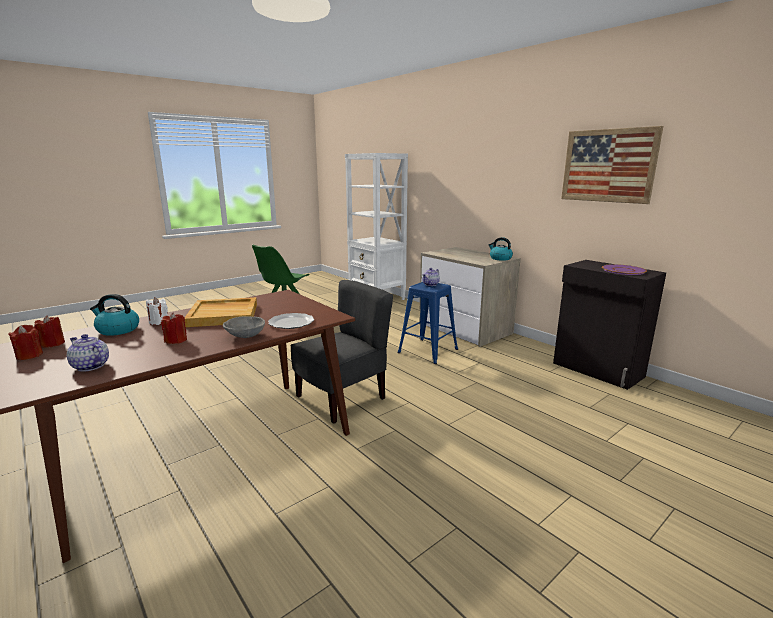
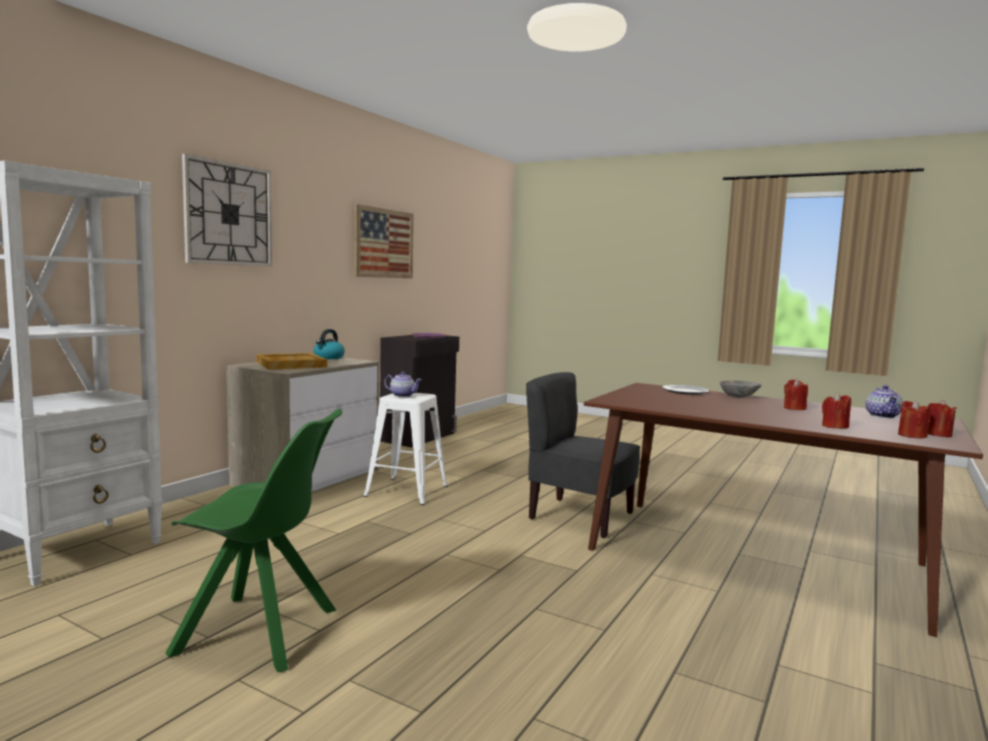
camera: 110 degrees left, 10 degrees down
(117, 330) = (834, 426): kettle -> red candle
(159, 322) = (784, 420): white candle -> none
(224, 315) = (713, 407): beige tray -> beige tray (290, 364)
(428, 351) = (406, 490): blue stool -> white stool
(465, 157) = (228, 214): none -> wall clock

